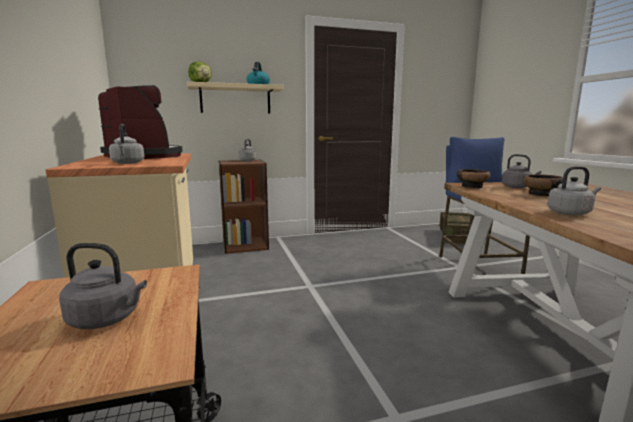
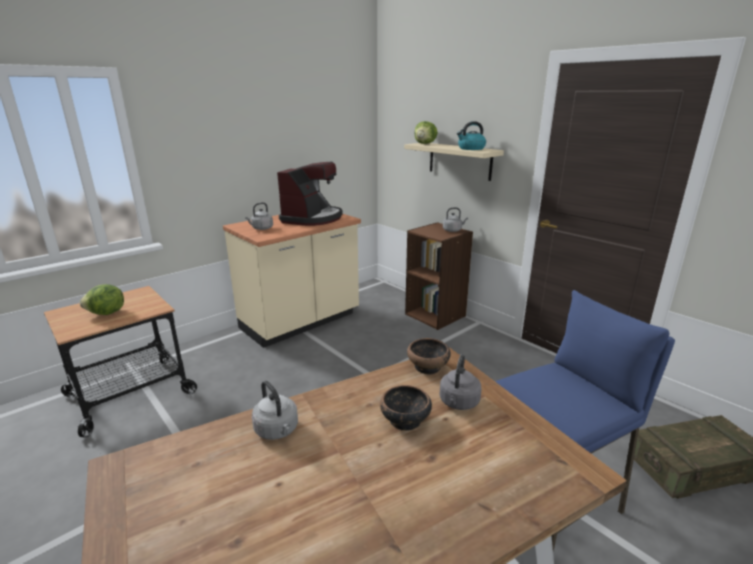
camera: 65 degrees right, 10 degrees up
(107, 319) = (106, 313): grey kettle -> lettuce

